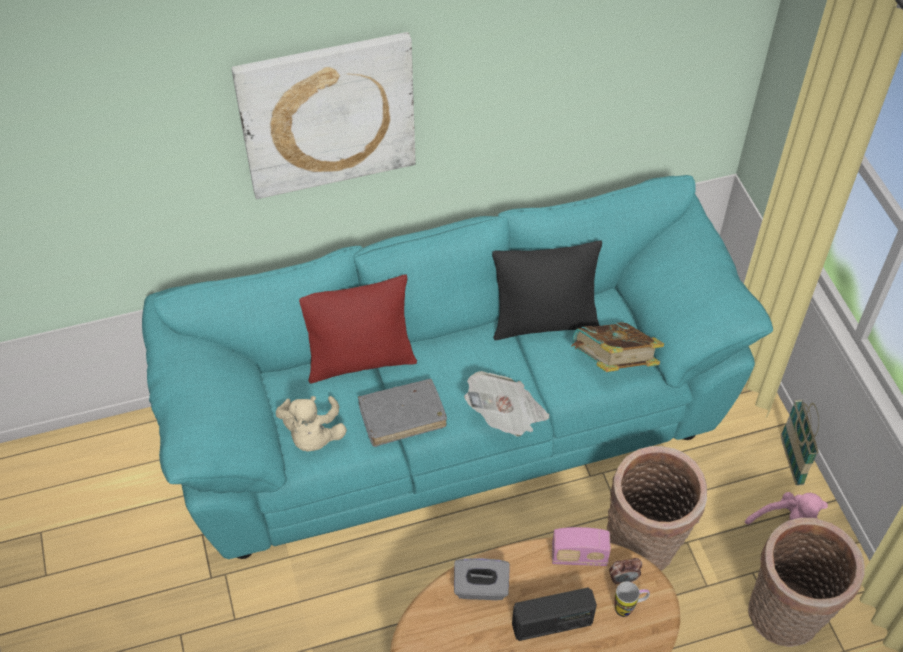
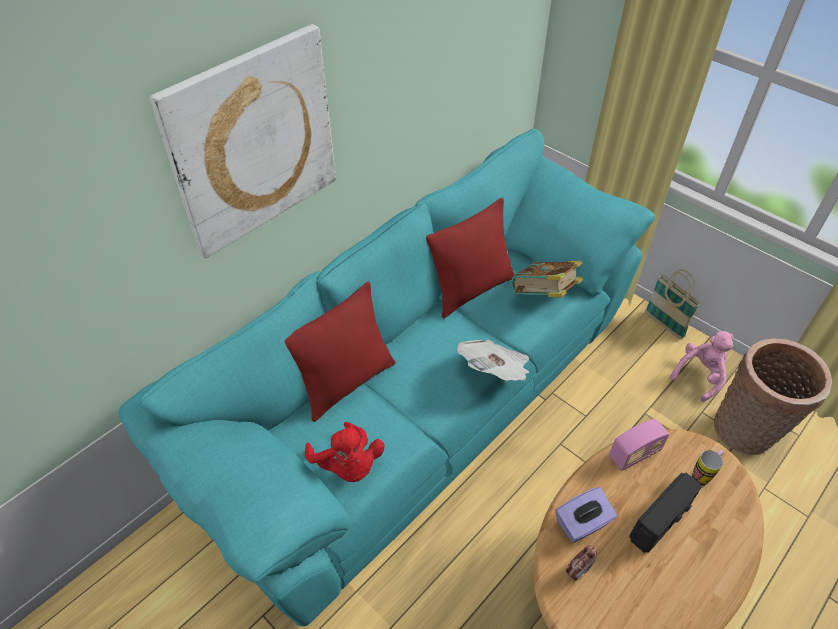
camera: 30 degrees left, 5 degrees down
(312, 435) = (348, 465): beige plush toy -> red plush toy
(402, 417) = (414, 411): grey book -> none
(481, 588) = (582, 524): grey tissue box -> purple tissue box
(544, 323) = (471, 290): black pillow -> red pillow
(623, 579) = (680, 454): alarm clock -> alarm clock (577, 571)
(644, 547) = (620, 432): basket -> none

